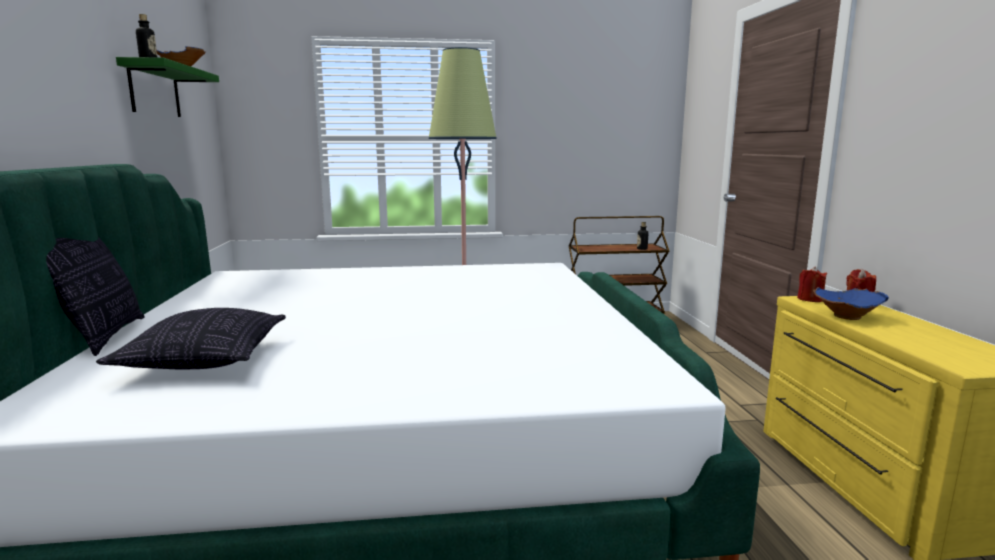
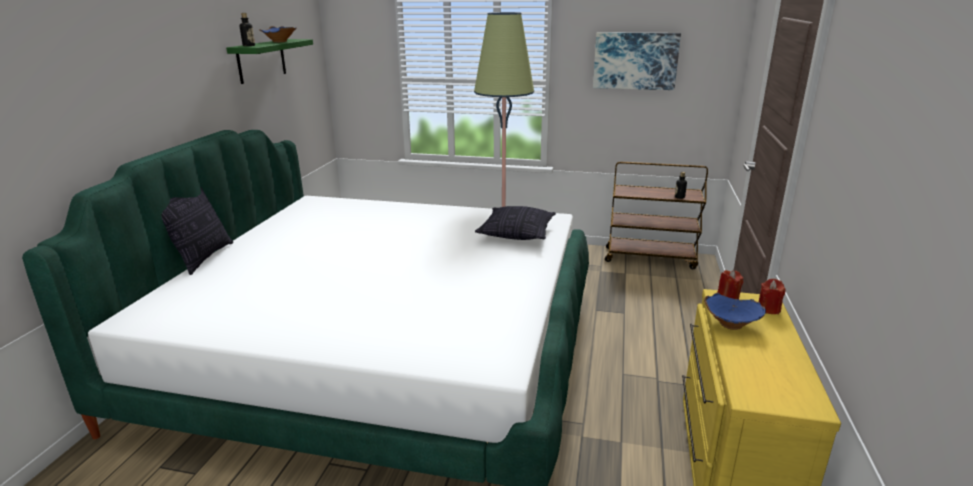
camera: 20 degrees right, 10 degrees up
(205, 360) = (244, 289): pillow -> pillow (517, 234)
(581, 114) = (635, 61): none -> picture

